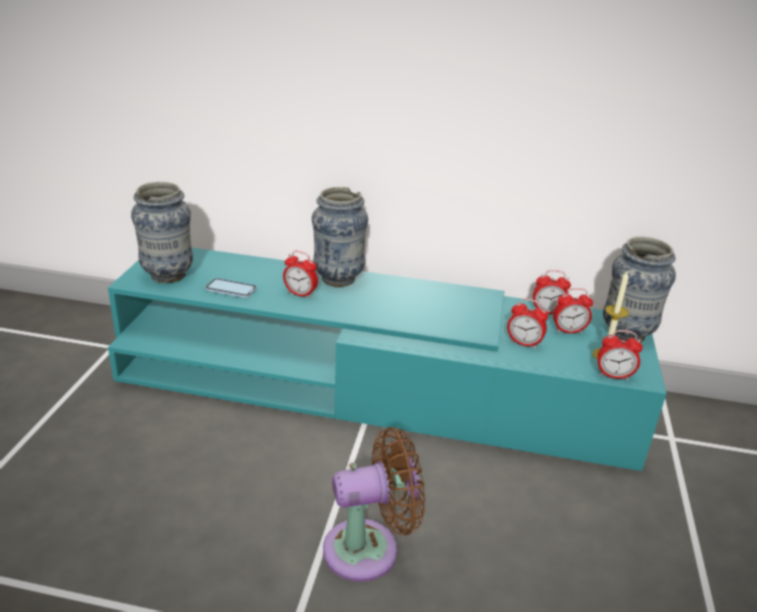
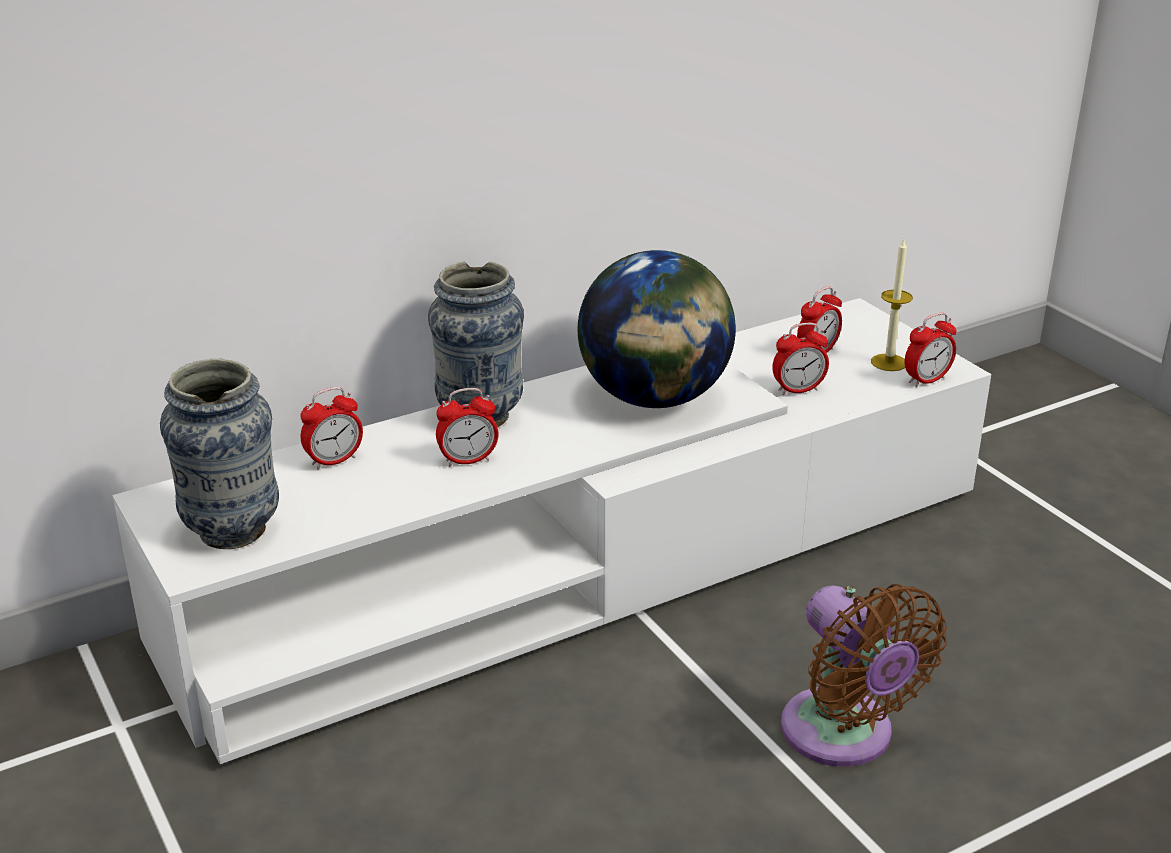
camera: 40 degrees left, 0 degrees up
(231, 289) = (364, 502): phone -> none
(369, 548) = (843, 736): brown fan -> brown fan turned 120 degrees clockwise
(373, 387) = (585, 562): turquoise tv stand -> white tv stand
(433, 309) = (655, 398): none -> globe
(547, 312) = (764, 341): alarm clock -> alarm clock (334, 461)
(626, 334) = (872, 328): vase -> none

